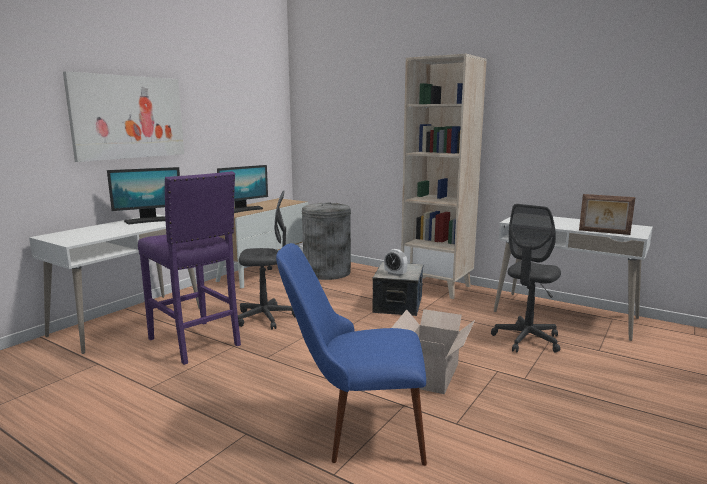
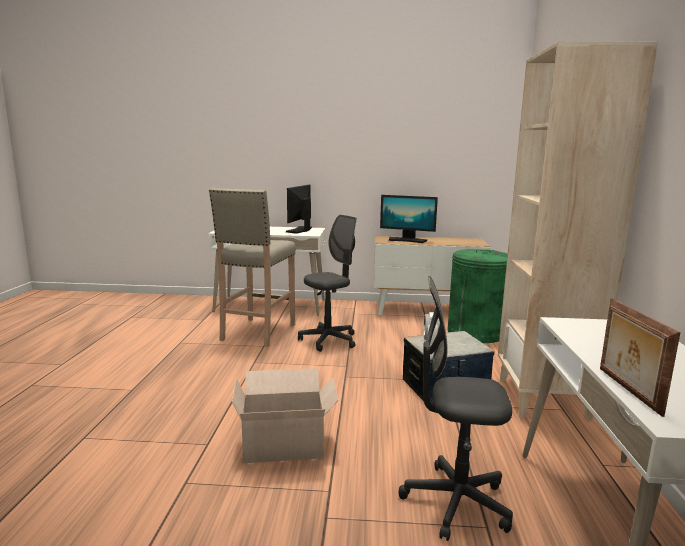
camera: 60 degrees right, 0 degrees up
(128, 117) = (312, 143): picture -> none
(149, 220) = (300, 230): monitor -> monitor turned 75 degrees clockwise
(195, 342) = (257, 333): purple stool -> beige stool
(266, 318) = (328, 340): grey office chair -> grey office chair turned 90 degrees counterclockwise
(327, 272) = (476, 332): grey trash can -> green trash can
(356, 430) = (152, 431): blue chair -> none

